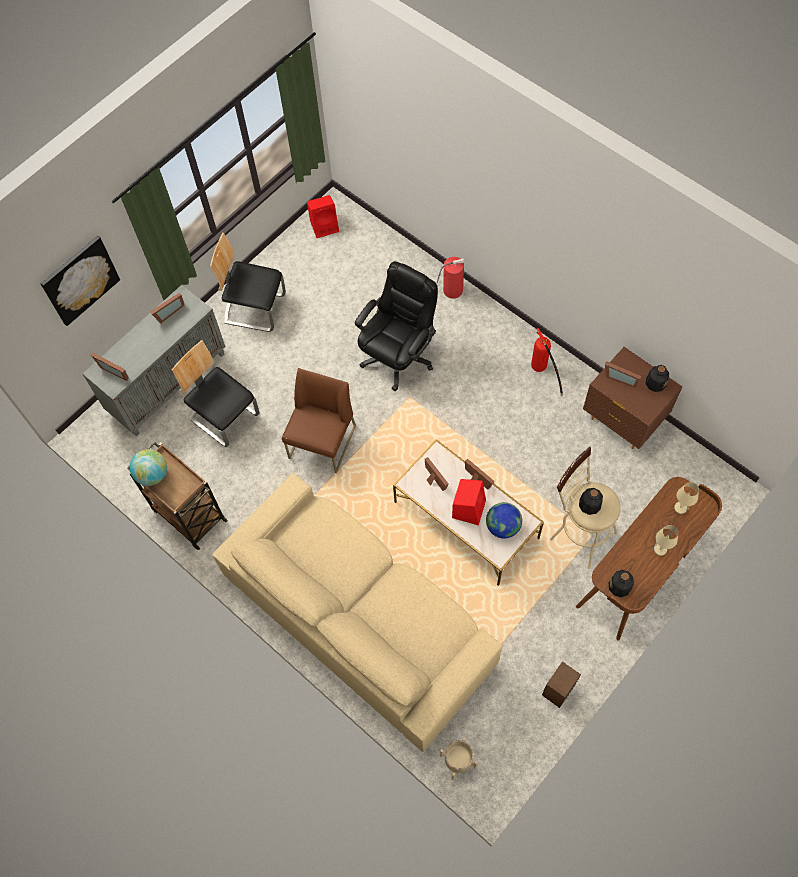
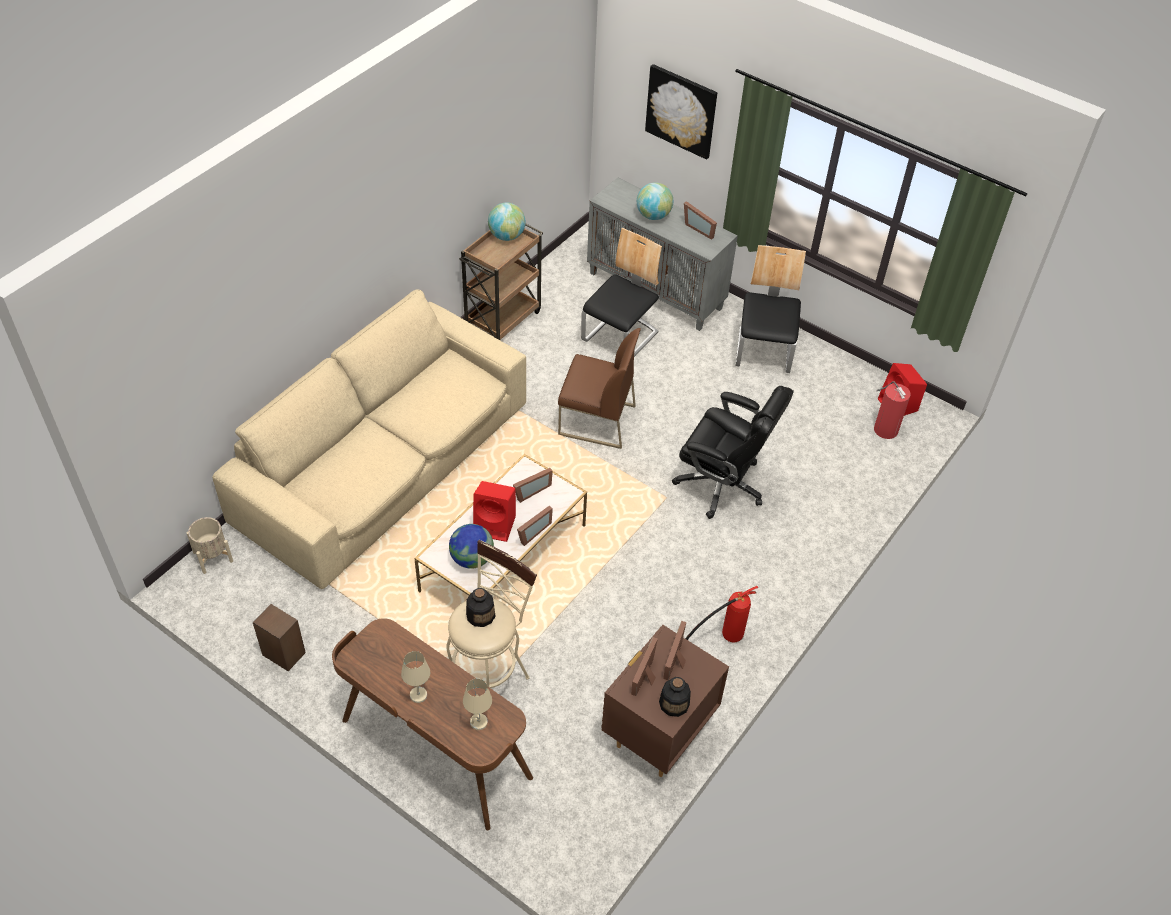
camera: 80 degrees right, 15 degrees down
(115, 369) = (624, 198): picture frame -> picture frame (647, 677)
(144, 347) = (653, 216): none -> globe
(451, 290) = (832, 536): fire extinguisher -> fire extinguisher (885, 428)
(619, 586) = (369, 647): bottle -> none

